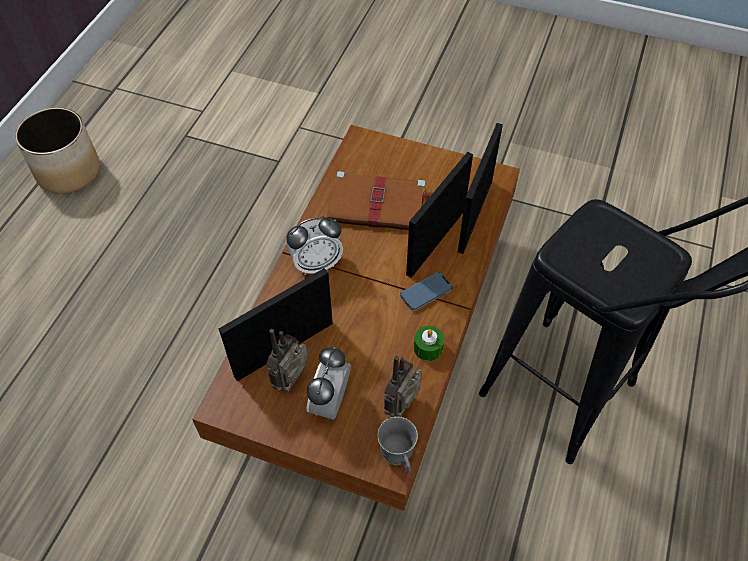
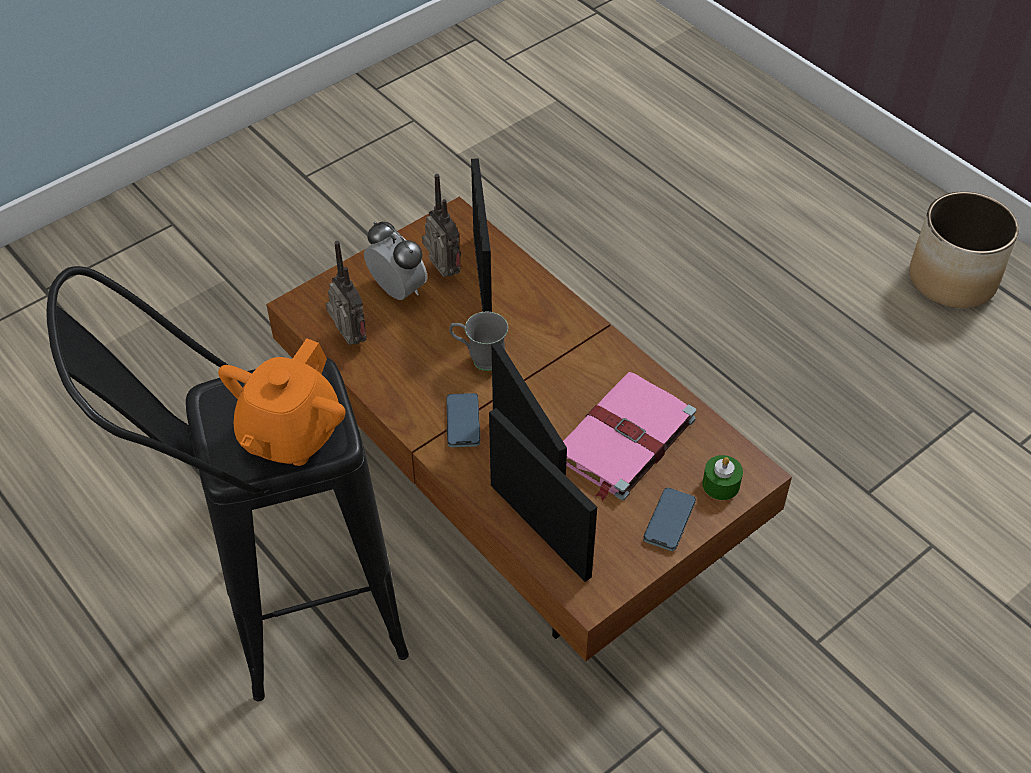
camera: 120 degrees right, 5 degrees down
(316, 264) = (572, 346): alarm clock -> none
(379, 205) = (623, 439): brown book -> pink book
(398, 460) = (300, 313): grey mug -> grey mug (479, 359)
(422, 162) = (669, 521): none -> phone
(428, 348) = (394, 390): green candle -> green candle (721, 484)
(616, 239) = (289, 435): none -> orange teapot

